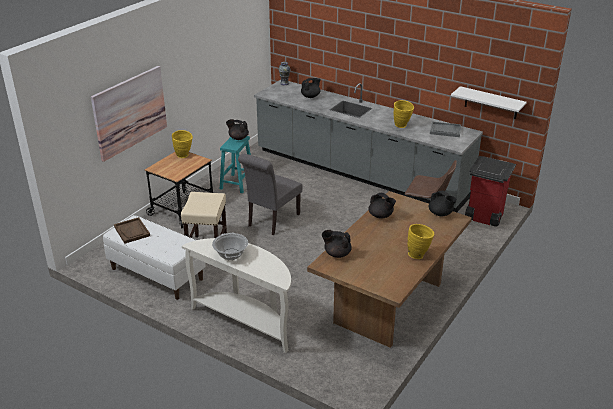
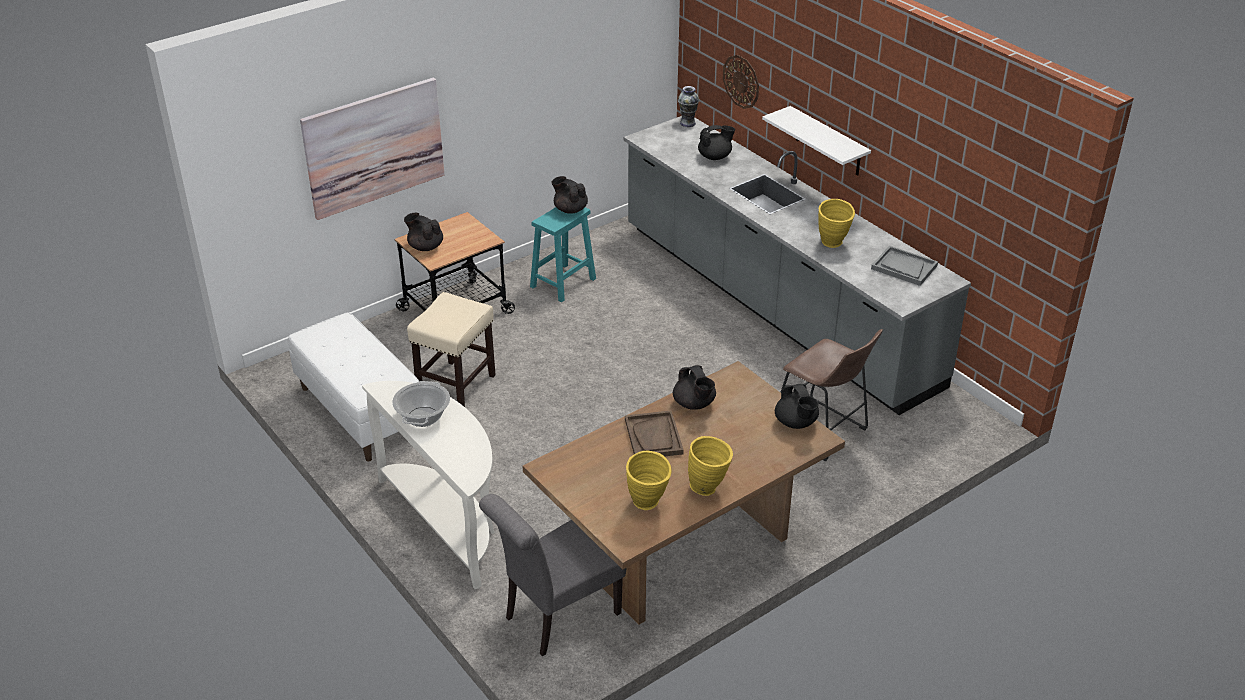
camera: 20 degrees right, 5 degrees up
(132, 231) = (331, 339): brown tray -> brown tray (653, 437)
(184, 156) = (466, 227): yellow vase -> yellow vase (648, 505)
(271, 221) = (579, 362): grey chair -> grey chair (556, 618)
(317, 52) = (741, 81): none -> wall clock
(337, 254) = (581, 454): black teapot -> black teapot (425, 247)
(483, 217) = (941, 435): red trash can -> none
(491, 103) = (989, 236): white shelf -> white shelf (828, 142)

